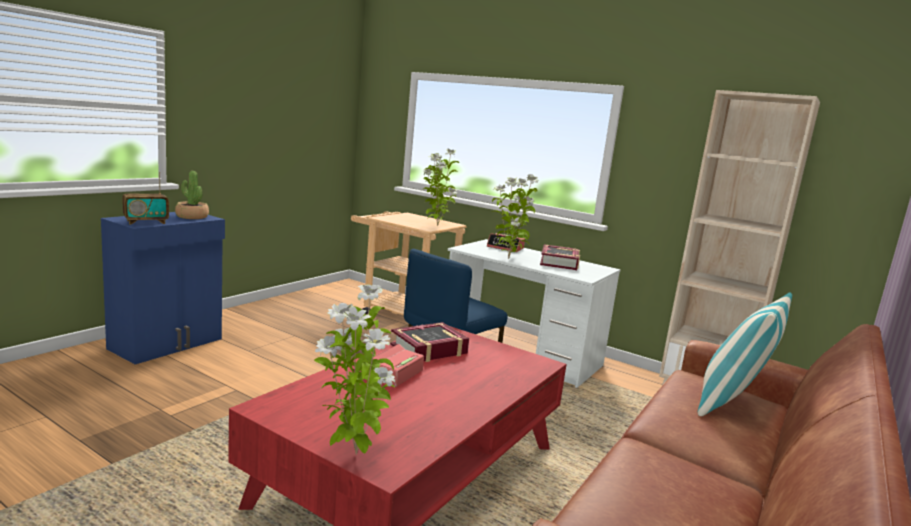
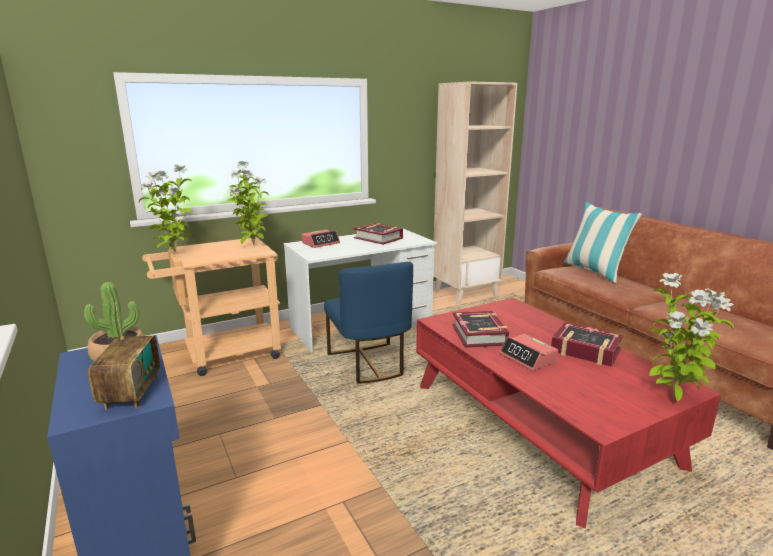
camera: 60 degrees left, 5 degrees up
(444, 404) = (585, 350): none -> book
(509, 258) = (357, 249): potted plant -> potted plant (175, 254)

